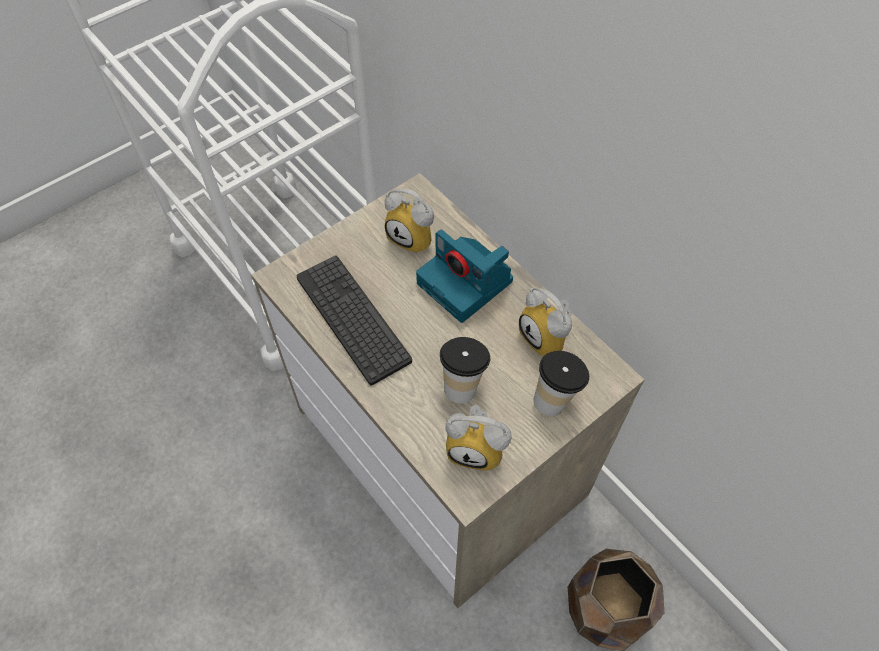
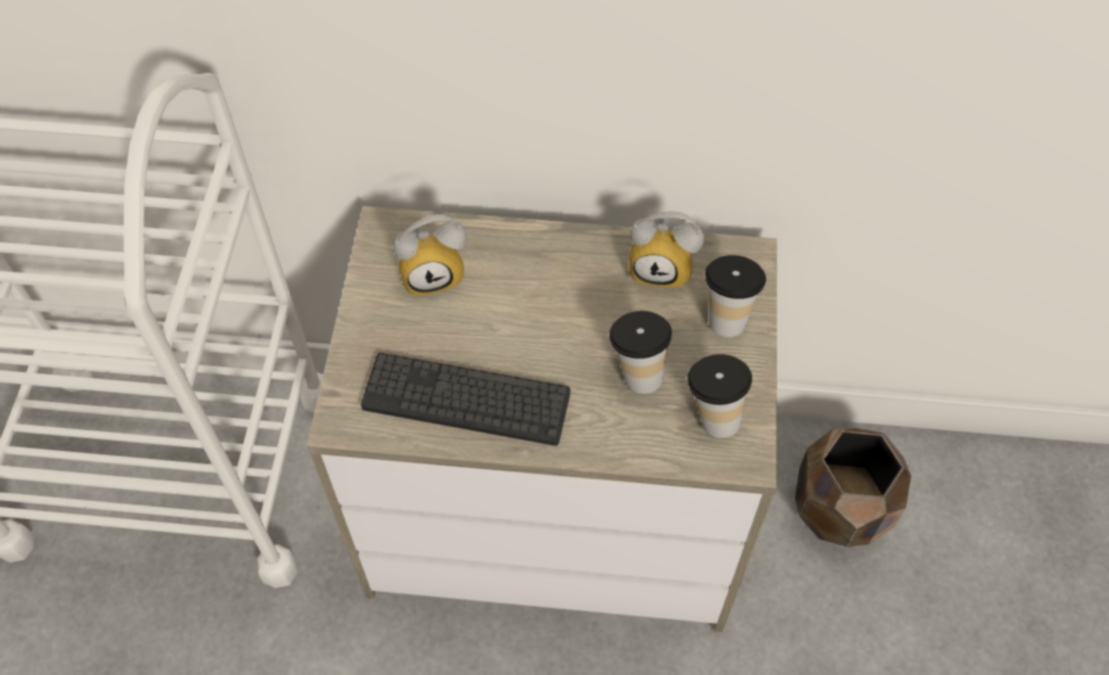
camera: 45 degrees left, 0 degrees up
(467, 283) = (535, 277): camera -> none
(477, 448) = (712, 414): alarm clock -> cup

